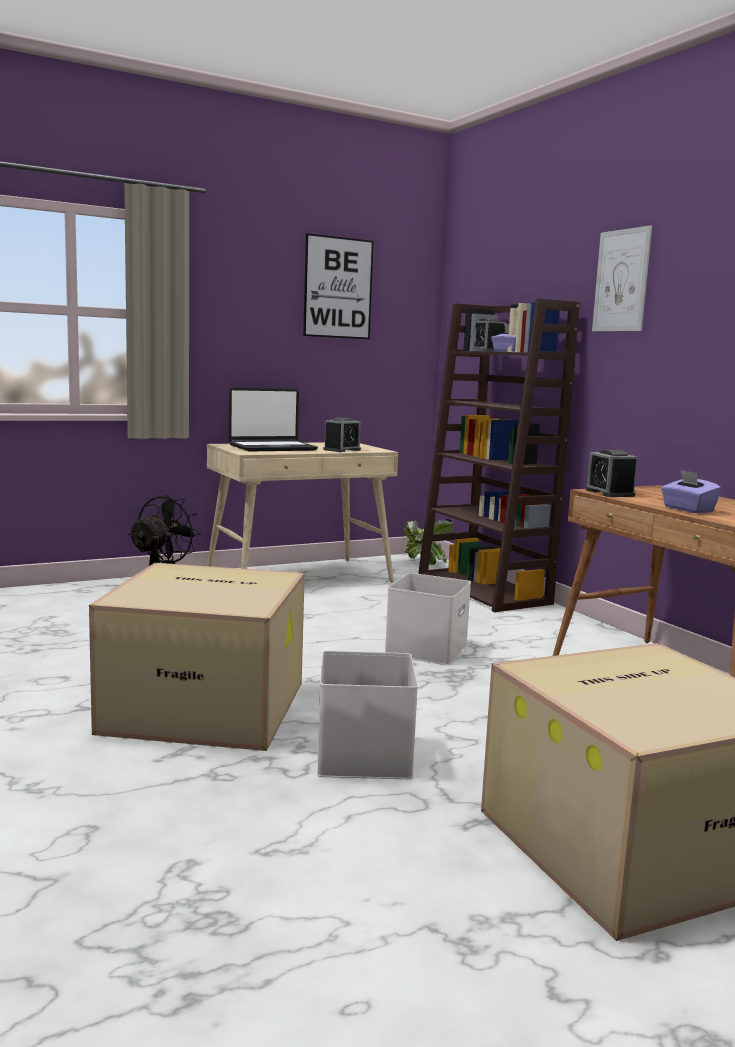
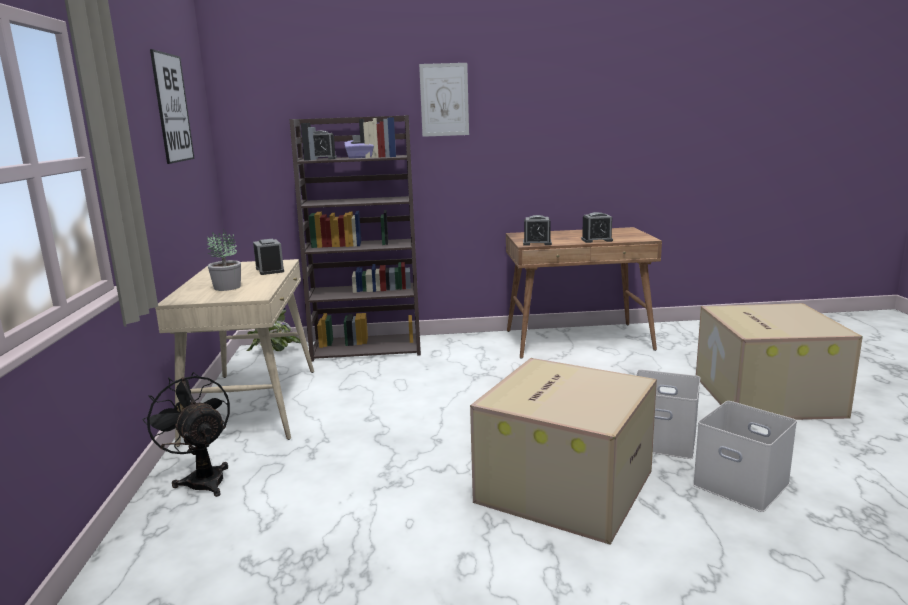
camera: 65 degrees left, 5 degrees up
(272, 448) = (227, 287): laptop -> potted plant
(427, 650) = (485, 389): white storage box -> white storage box (743, 484)
(687, 509) = (596, 240): purple tissue box -> alarm clock

